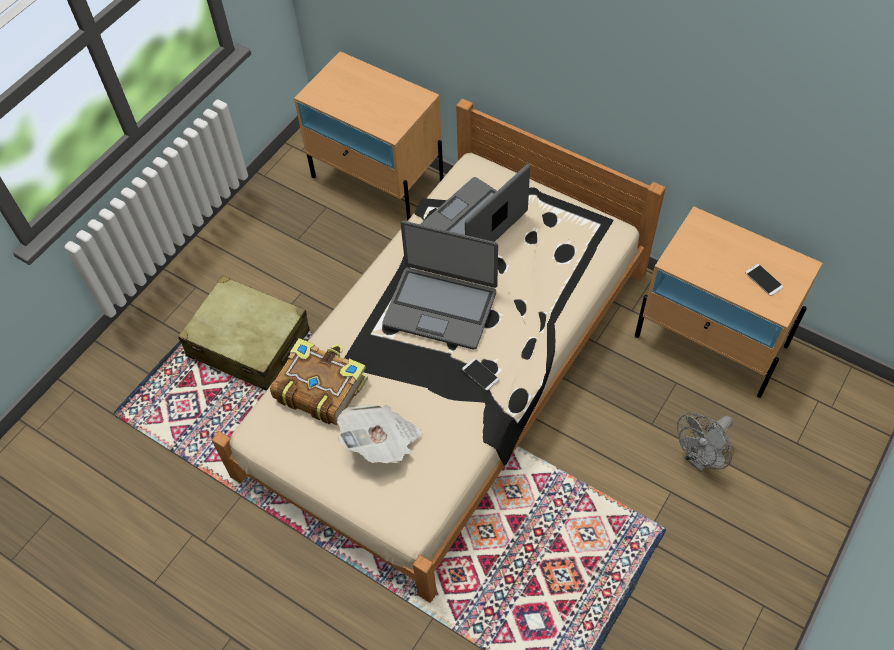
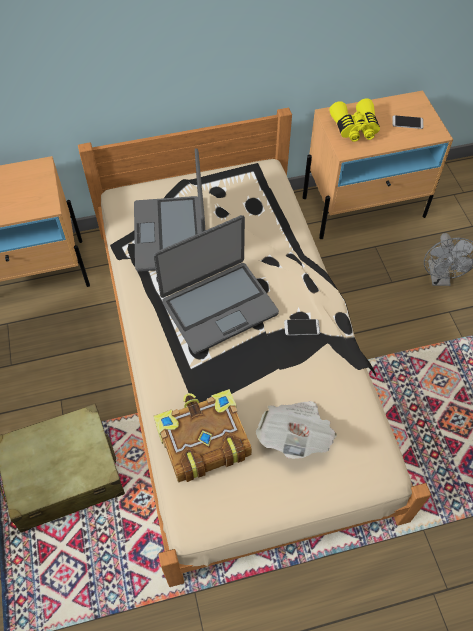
camera: 50 degrees left, 0 degrees up
(707, 248) = (355, 128): none -> yellow binoculars

